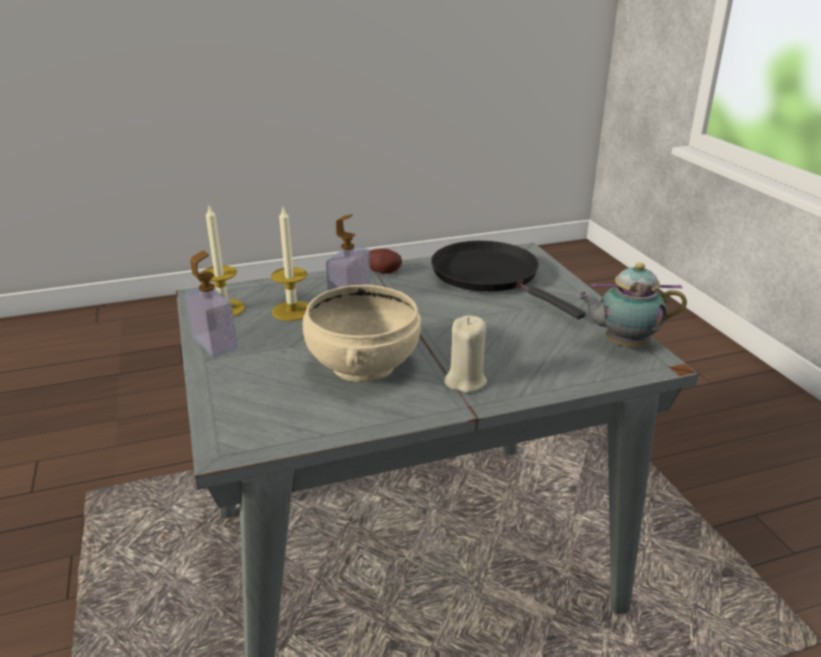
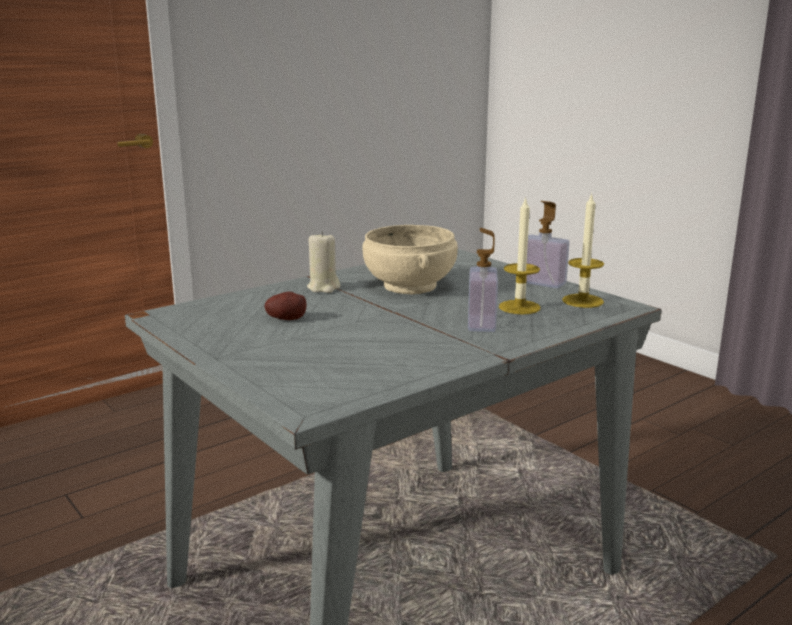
camera: 160 degrees right, 10 degrees down
(385, 271) = (478, 353): potato -> potato (286, 319)
(490, 276) = (342, 366): black frying pan -> none
(622, 344) = (186, 323): teapot -> none

